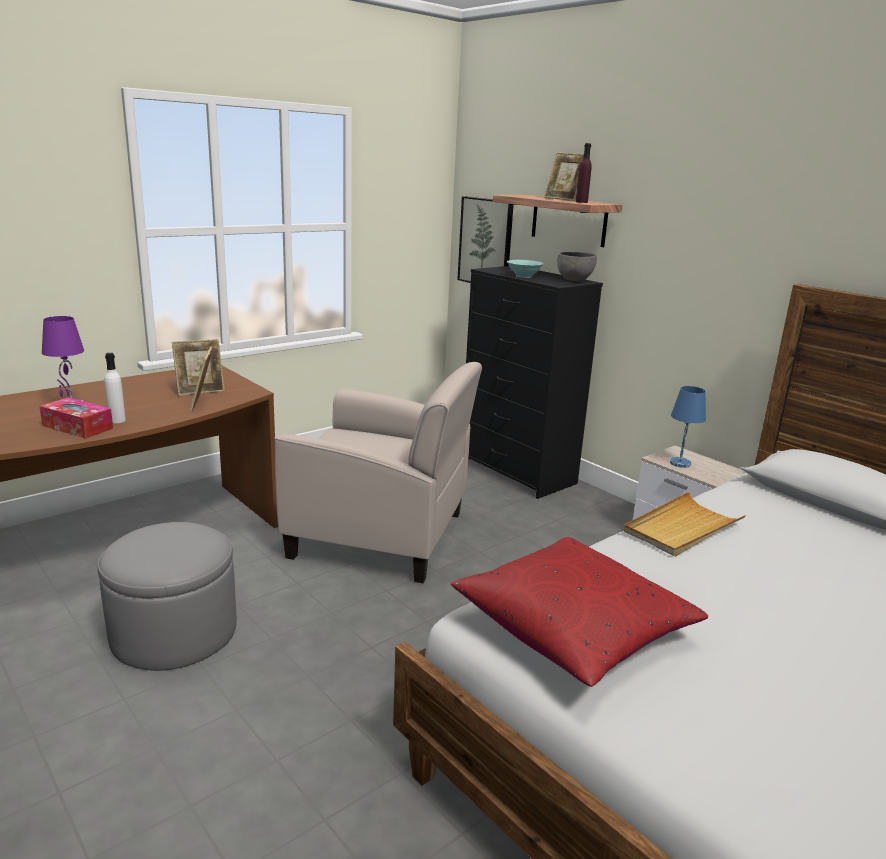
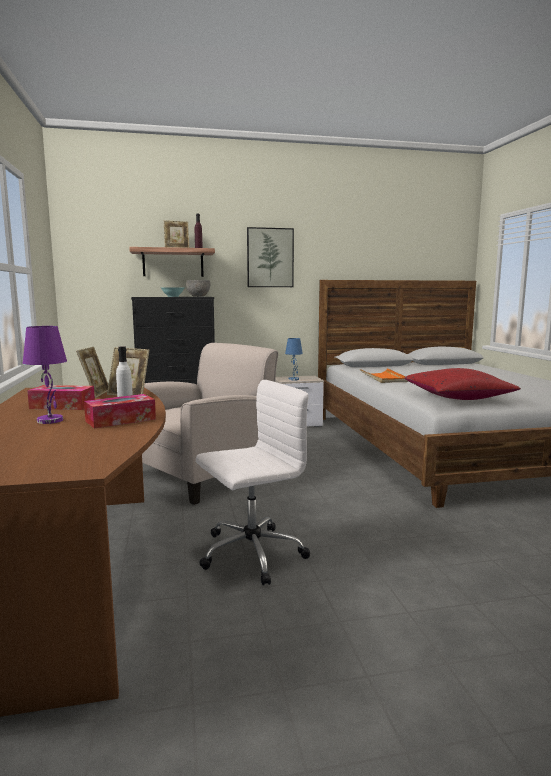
camera: 60 degrees left, 10 degrees down
(134, 394) = (62, 406): none -> tissue box
(174, 632) = (250, 554): grey ottoman -> white office chair
(486, 242) = (97, 285): picture -> picture (270, 258)
(682, 528) = (383, 378): beige tray -> orange tray

